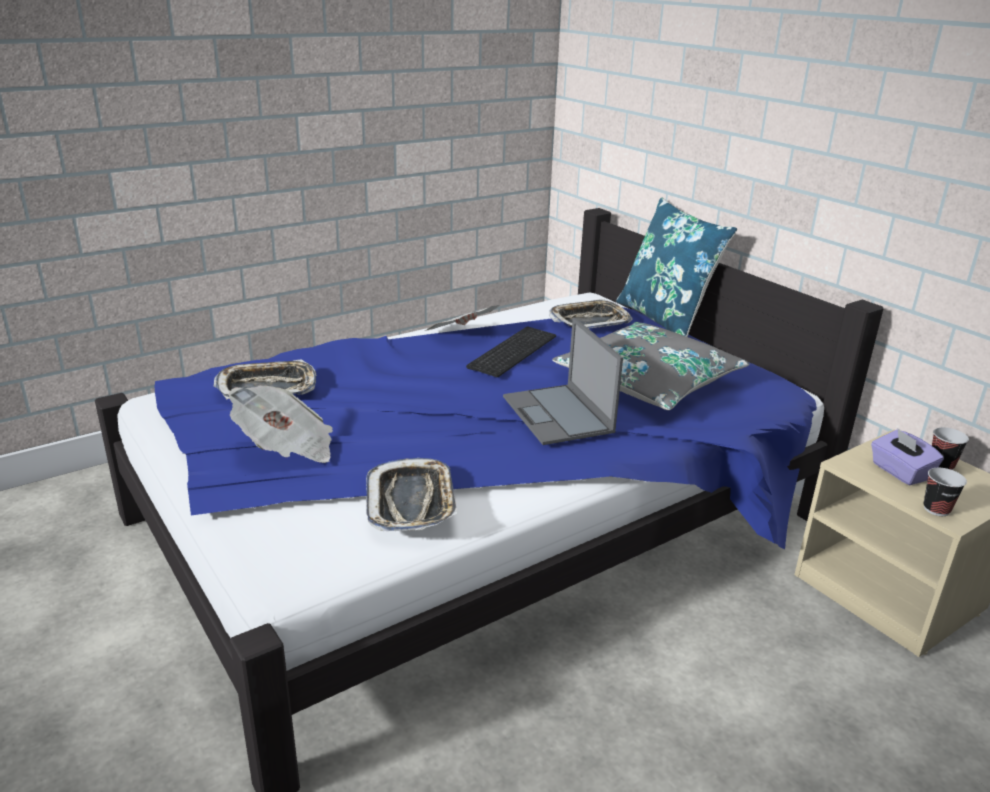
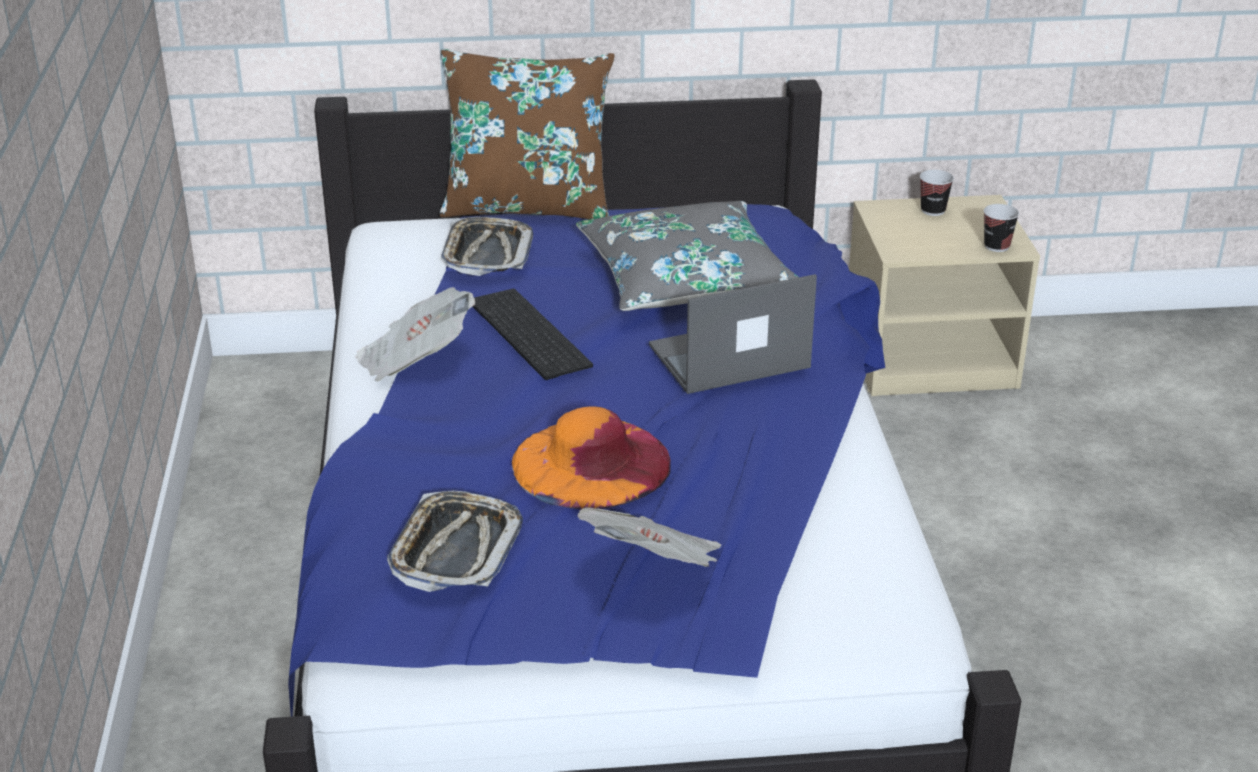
camera: 60 degrees left, 5 degrees up
(387, 401) = (591, 463): none -> orange hat
(411, 502) = (837, 509): tray -> none
(558, 415) = (727, 357): laptop -> laptop turned 150 degrees clockwise
(665, 319) = (528, 207): blue pillow -> brown pillow
(899, 472) = (929, 234): purple tissue box -> none

